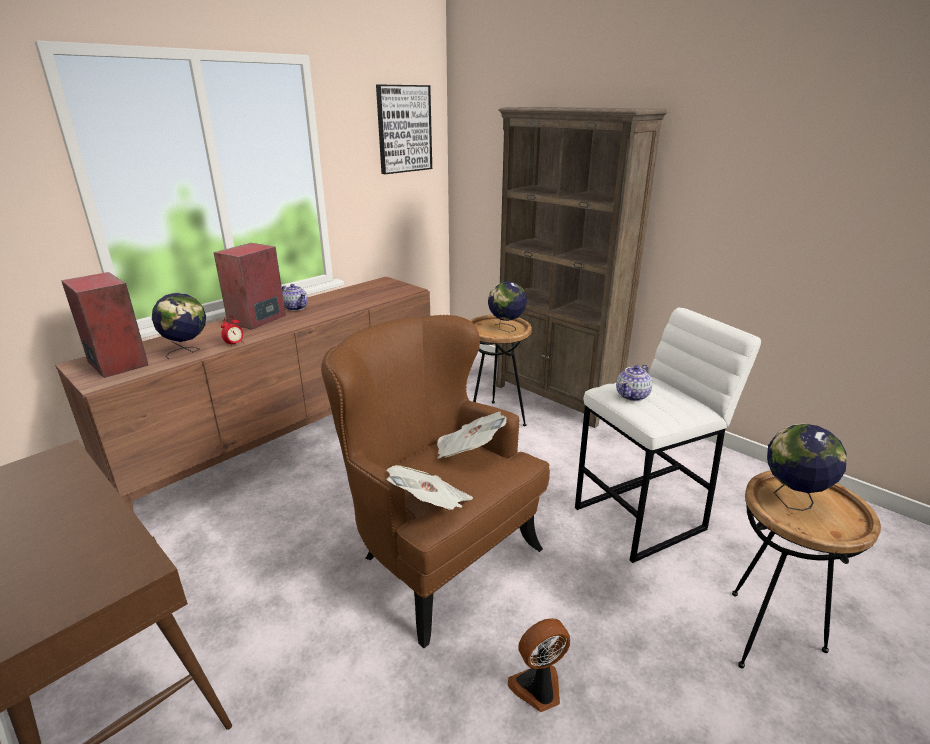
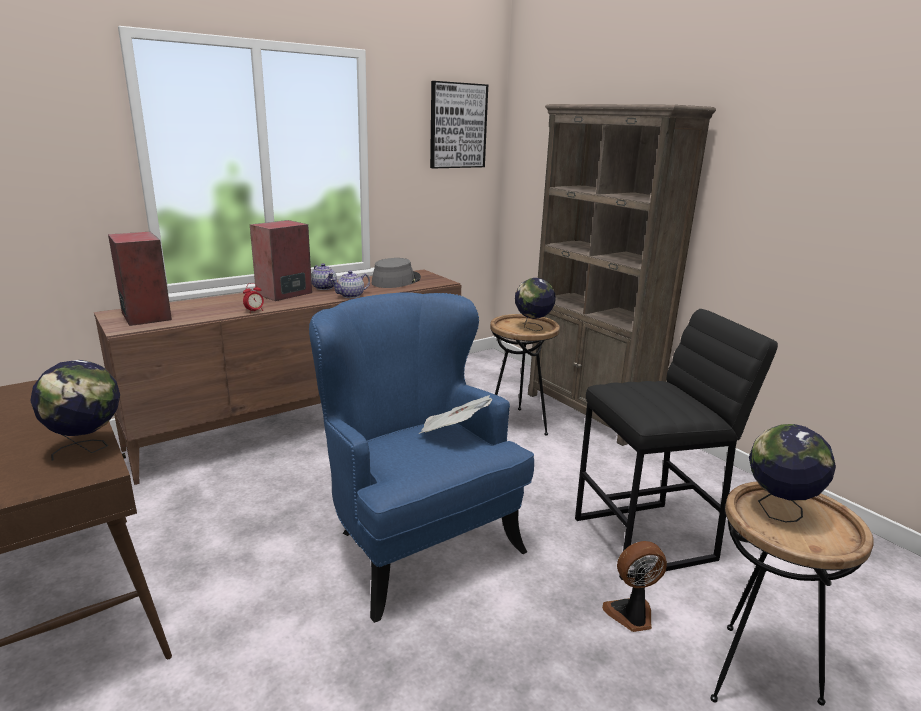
camera: 10 degrees right, 5 degrees down
(187, 351) = (210, 313): globe -> globe (88, 449)
(364, 292) = (396, 281): none -> grey hat
(431, 505) = (396, 472): newspaper -> none
(437, 554) = (416, 541): brown armchair -> blue armchair
(538, 689) = (479, 680): fan -> fan (631, 615)
(633, 395) = (634, 394): teapot -> teapot (351, 296)
(641, 517) = (647, 538): white stool -> black stool

